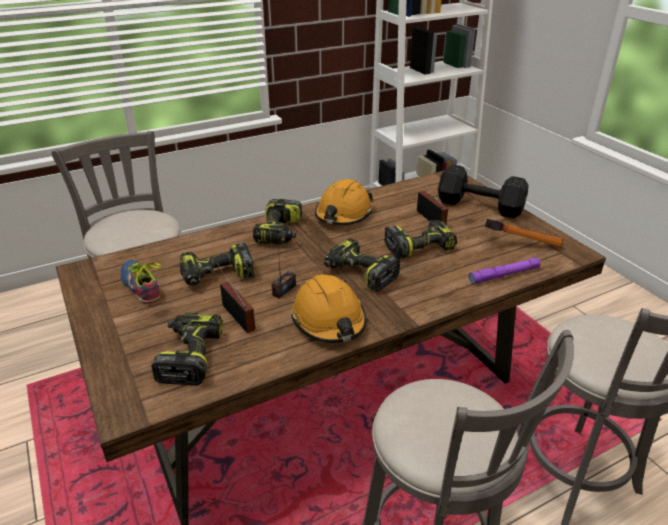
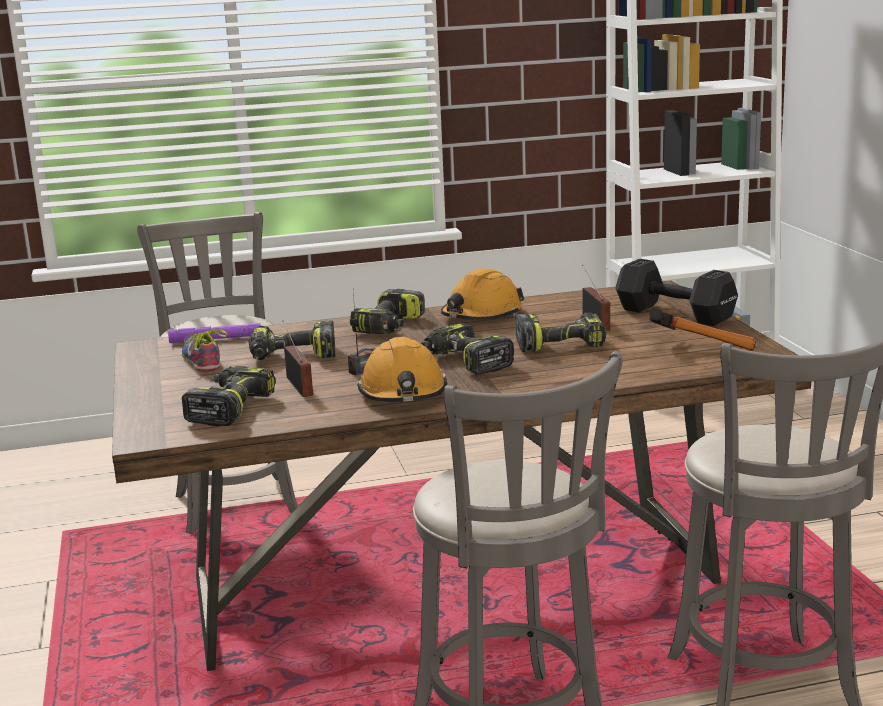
camera: 15 degrees right, 15 degrees down
(504, 275) = (653, 371): purple flashlight -> purple flashlight (215, 339)

